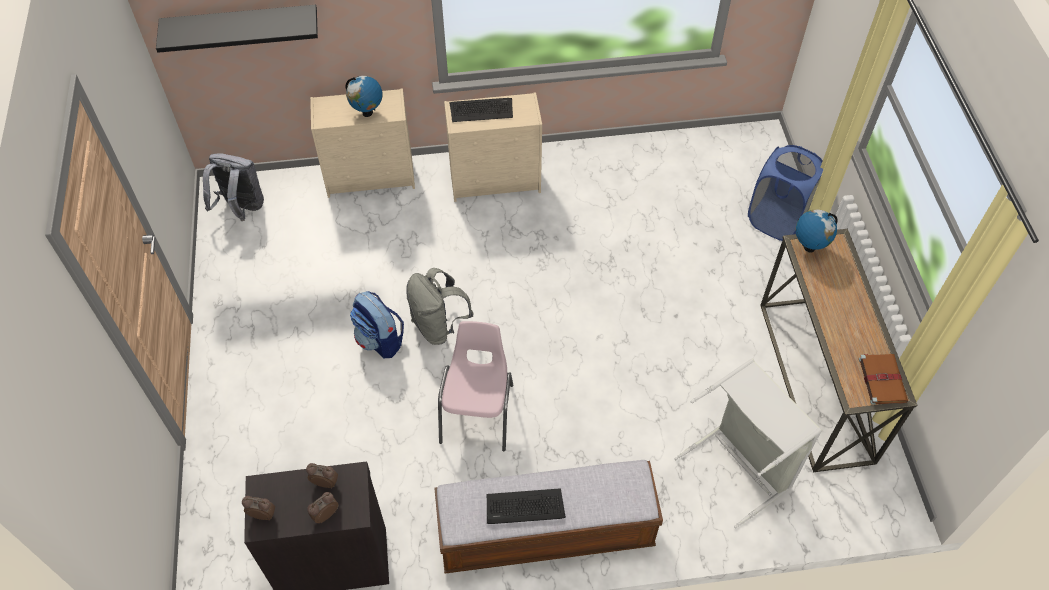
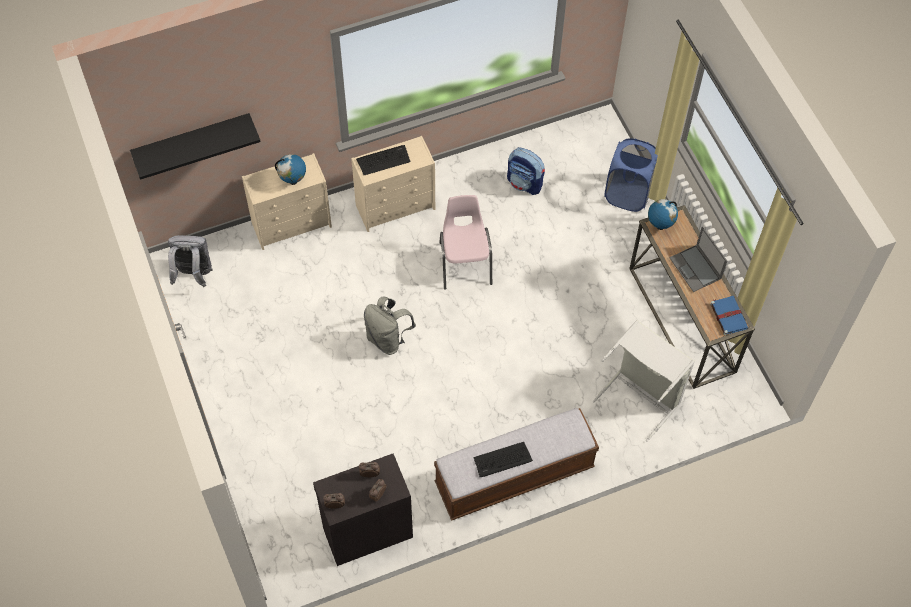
camera: 15 degrees left, 5 degrees up
(380, 340) = (346, 360): backpack -> backpack (525, 183)
(478, 412) = (439, 399): pink chair -> pink chair (465, 262)
(847, 309) = (696, 268): none -> laptop
(882, 379) = (728, 315): brown book -> blue book

